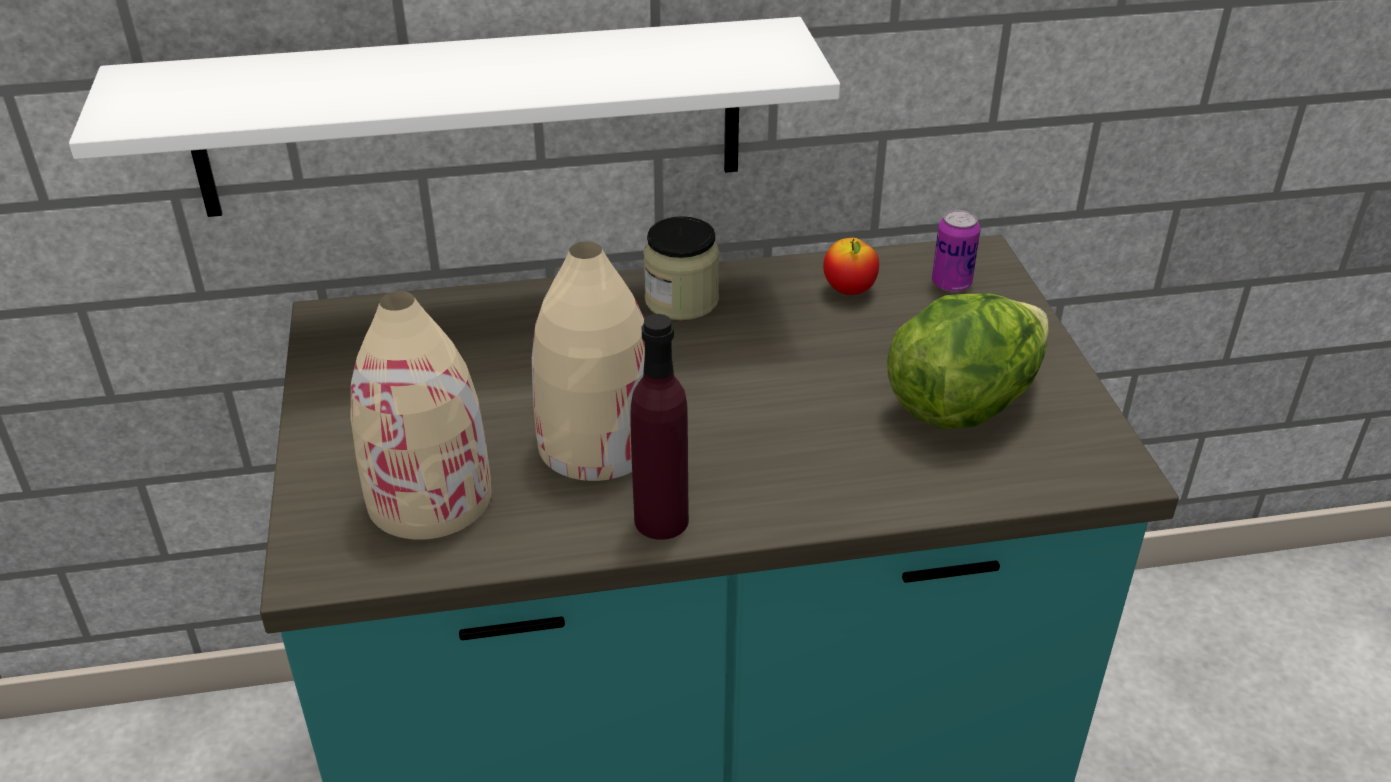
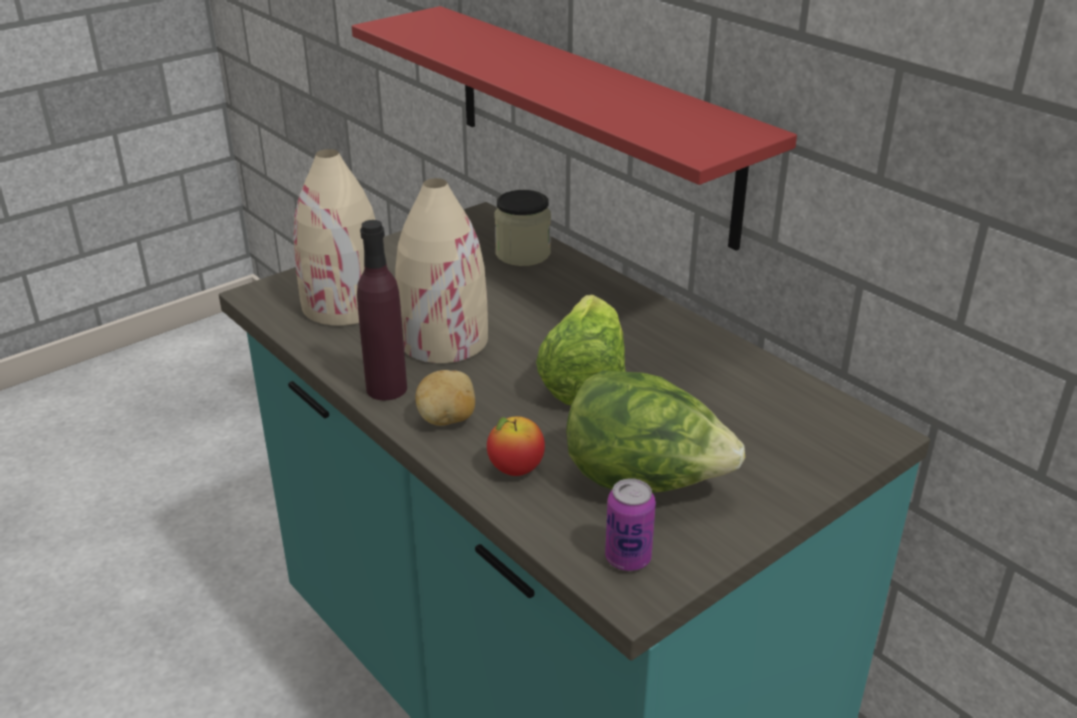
camera: 60 degrees right, 5 degrees down
(471, 118) = (590, 121): white shelf -> red shelf
(681, 300) = (635, 319): jar -> jar (523, 253)
(764, 494) = (447, 420): none -> potato
(769, 376) = (584, 381): none -> lettuce
(849, 290) = (736, 383): apple -> apple (515, 469)
(951, 283) = (810, 430): can -> can (628, 558)

